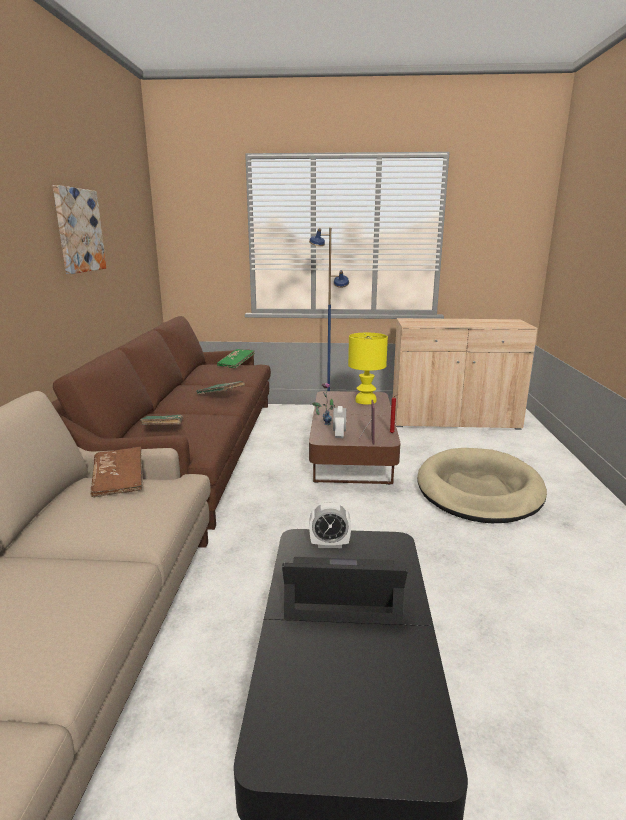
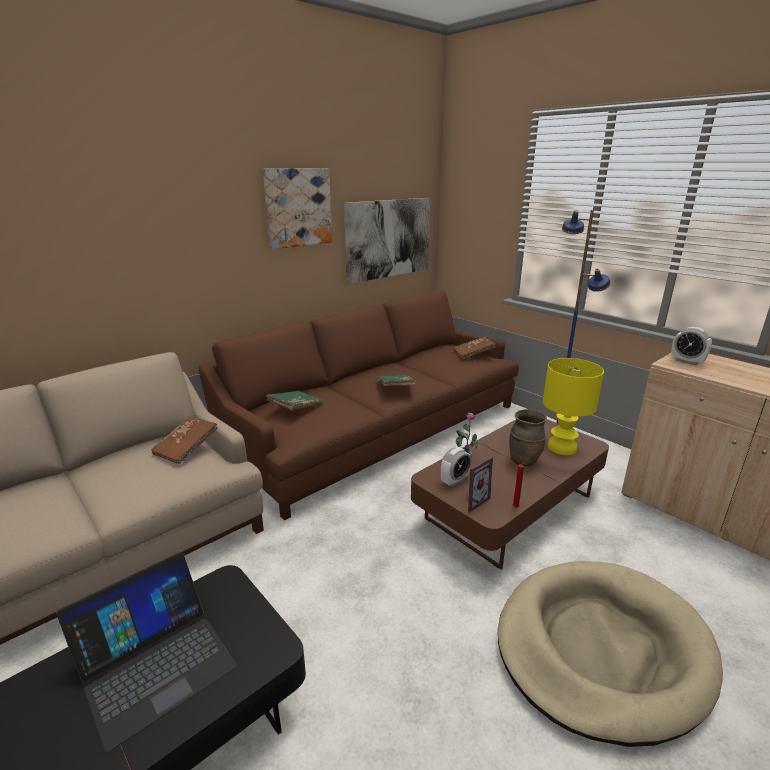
camera: 45 degrees right, 5 degrees up
(134, 267) = (389, 239): none -> picture
(236, 364) = (473, 354): green book -> brown book
(329, 544) = (230, 606): alarm clock -> alarm clock (687, 361)
(343, 590) = (155, 664): laptop -> laptop turned 90 degrees clockwise
(358, 413) = (524, 460): none -> brown vase

